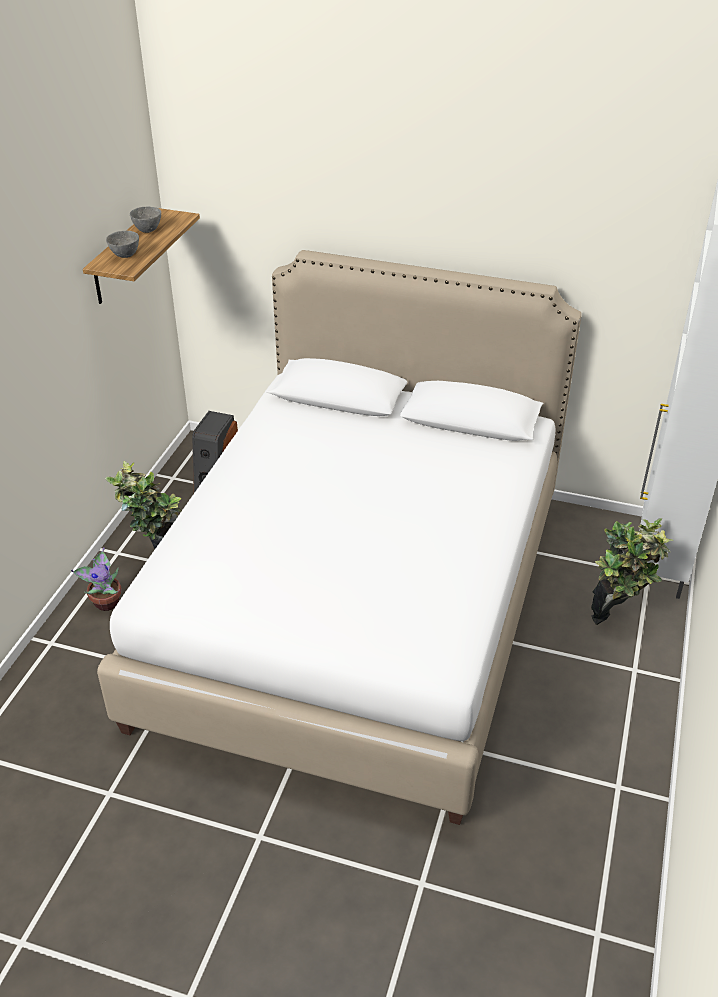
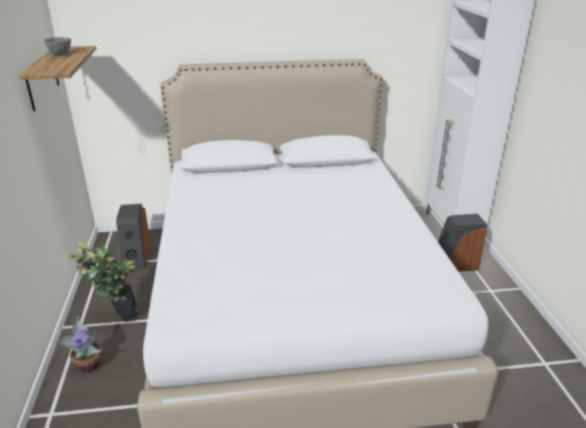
camera: 25 degrees left, 10 degrees down
(126, 255) = (53, 66): grey bowl -> none
(617, 615) = (454, 264): potted plant -> speaker

